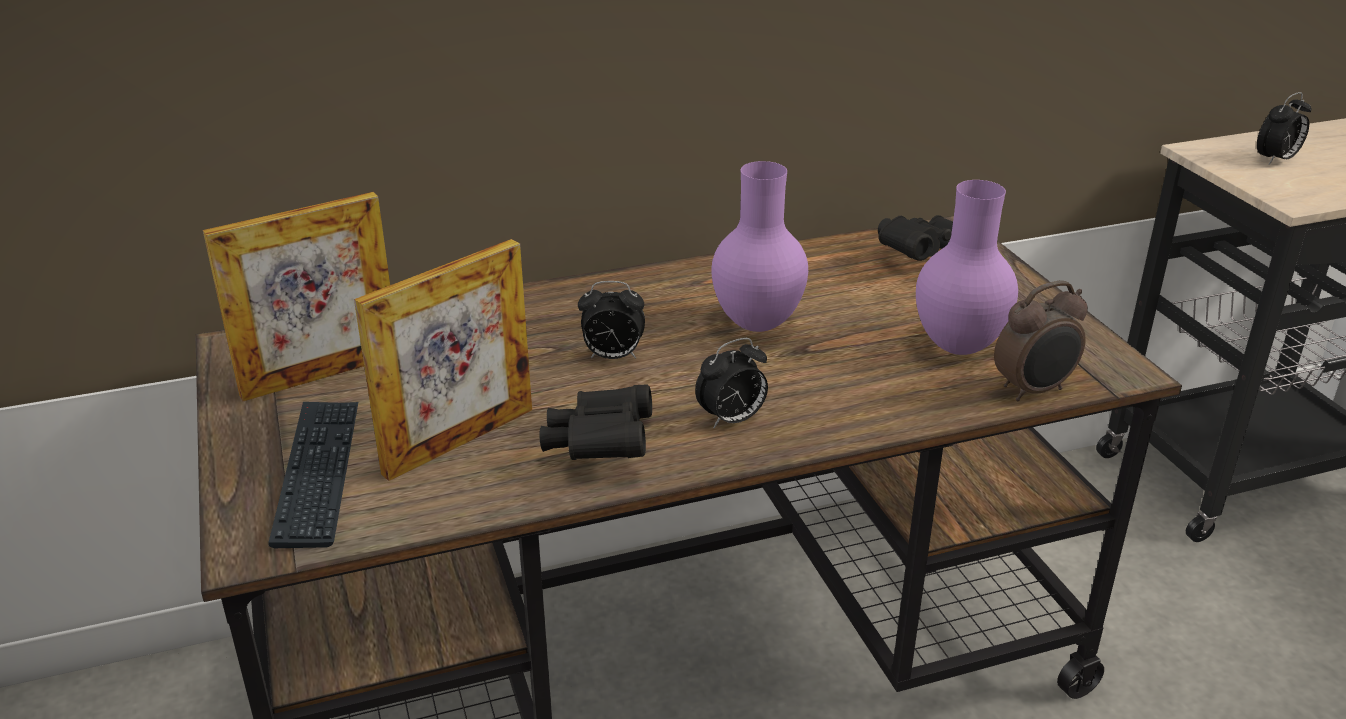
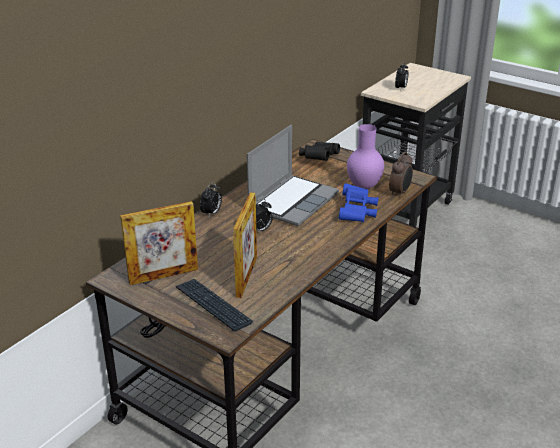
camera: 35 degrees left, 0 degrees up
(321, 375) = (163, 276): picture frame -> picture frame turned 45 degrees clockwise
(600, 446) = (294, 259): black binoculars -> none
(731, 420) = (324, 235): alarm clock -> alarm clock (211, 213)
(758, 323) = (293, 201): purple vase -> laptop
(871, 397) = (357, 212): none -> blue binoculars

